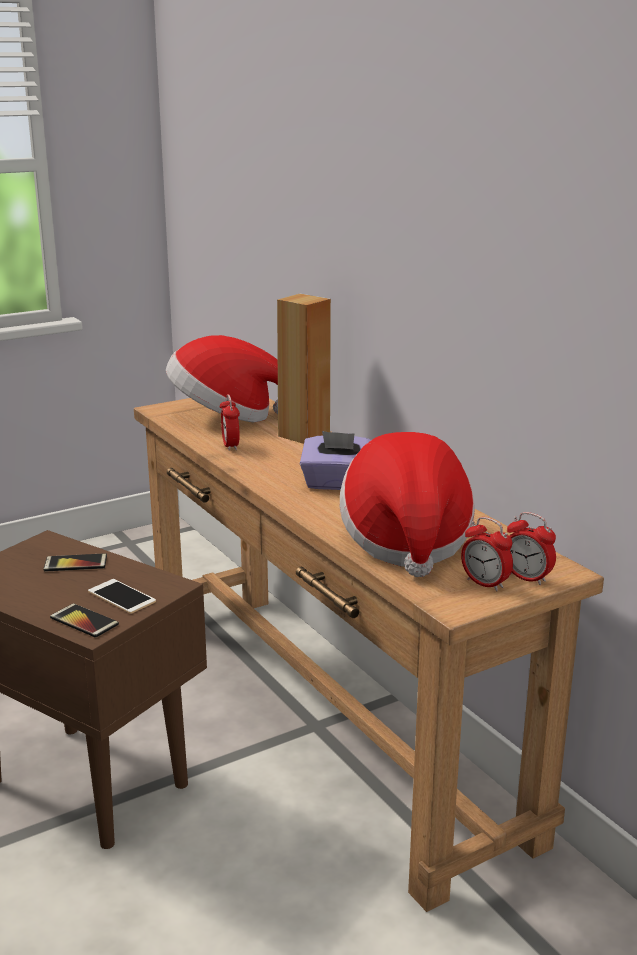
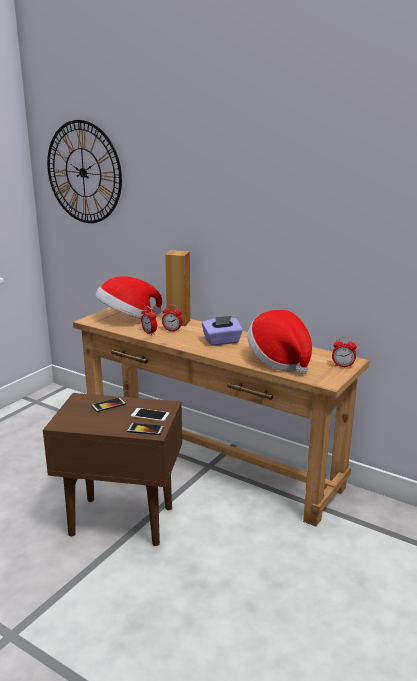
camera: 25 degrees left, 0 degrees up
(214, 143) = (83, 172): none -> wall clock
(485, 584) = (330, 371): alarm clock -> alarm clock (172, 330)

